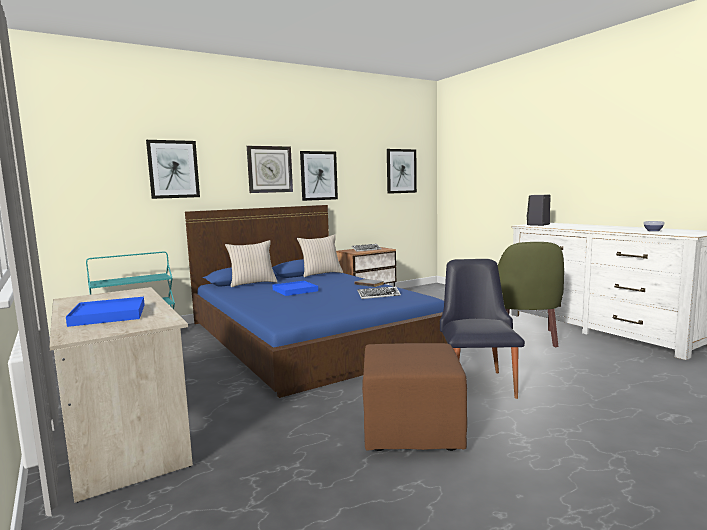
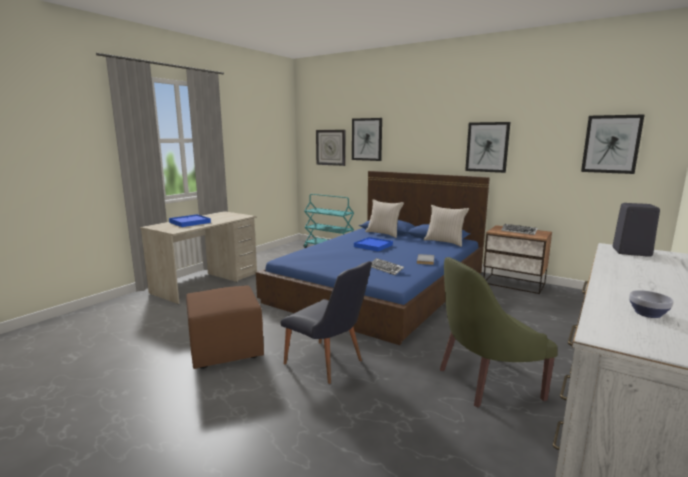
camera: 65 degrees right, 5 degrees up
(269, 169) = (438, 140): wall clock -> wall clock (331, 147)
(477, 381) = (329, 365): black chair -> black chair turned 60 degrees clockwise

